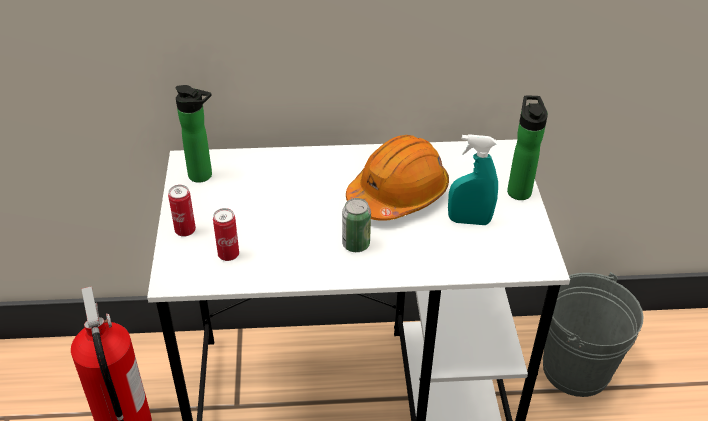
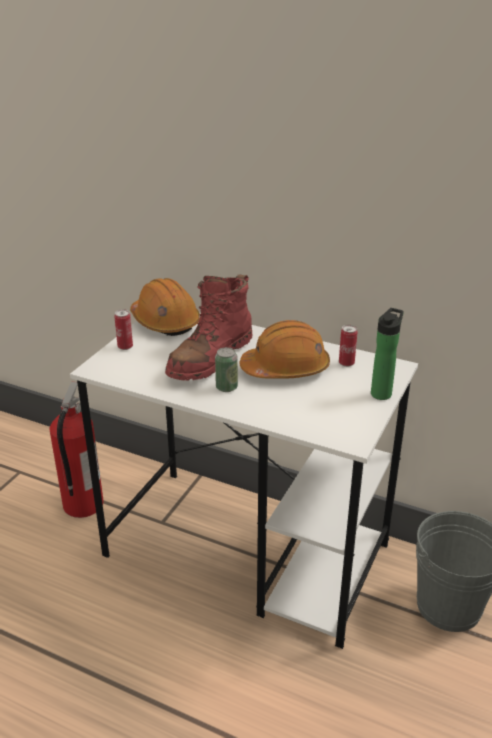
camera: 30 degrees right, 10 degrees down
(203, 176) = (165, 322): bottle -> orange hard hat
(228, 255) = (138, 367): can -> can (346, 363)
(302, 210) = (210, 358): none -> red boot
(469, 221) = (323, 399): turquoise spray bottle -> none

